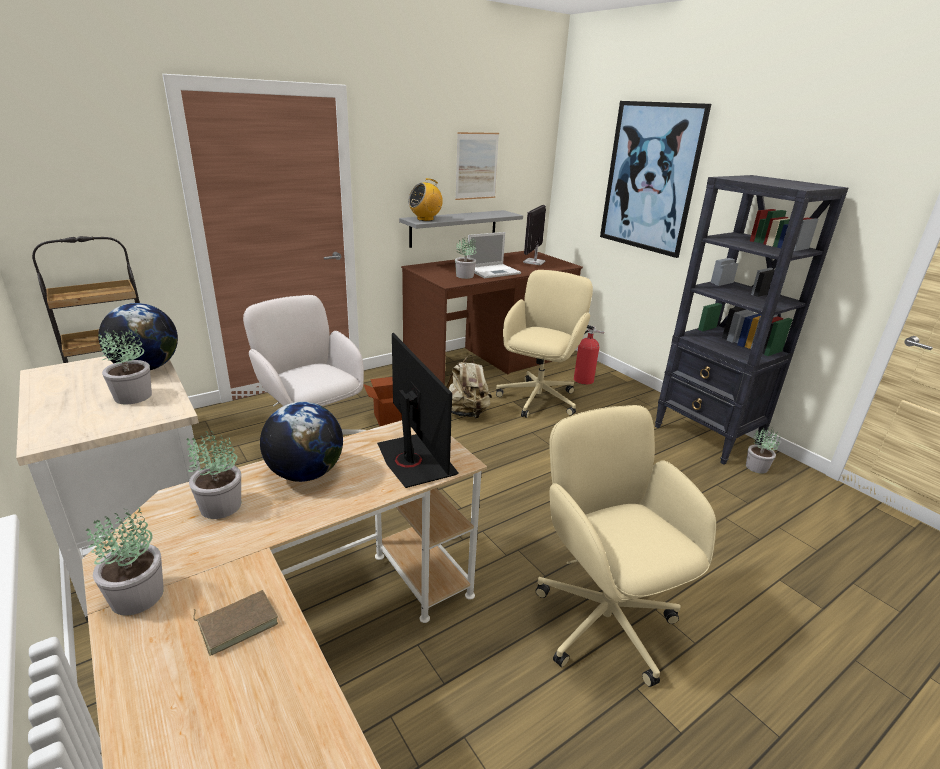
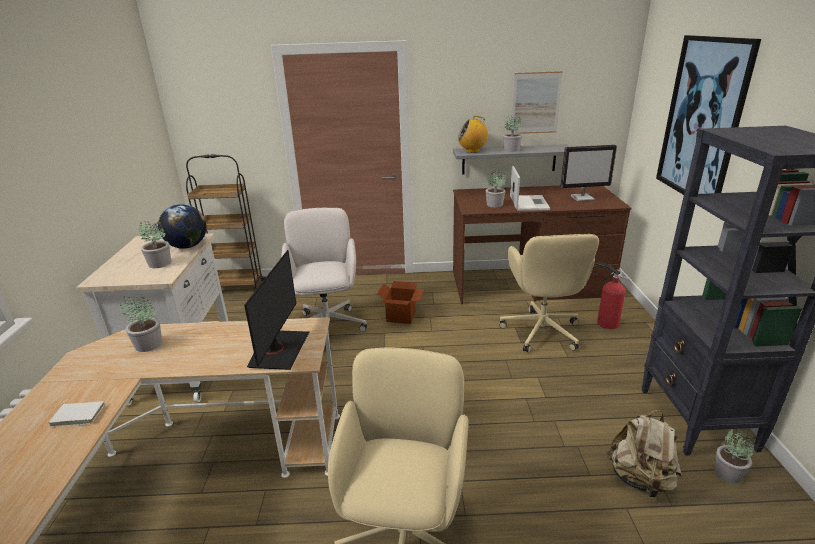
camera: 35 degrees right, 0 degrees up
(138, 596) = (62, 381): potted plant -> potted plant (511, 150)
(238, 622) = (79, 414): brown book -> white book
(305, 473) = (209, 338): globe -> none
(466, 413) = (463, 327): beige backpack -> beige backpack (640, 479)
(494, 271) = (528, 203): laptop -> laptop turned 90 degrees counterclockwise
(534, 262) = (582, 197): monitor -> monitor turned 150 degrees counterclockwise
(538, 400) = (541, 331): beige office chair -> beige office chair turned 120 degrees clockwise

